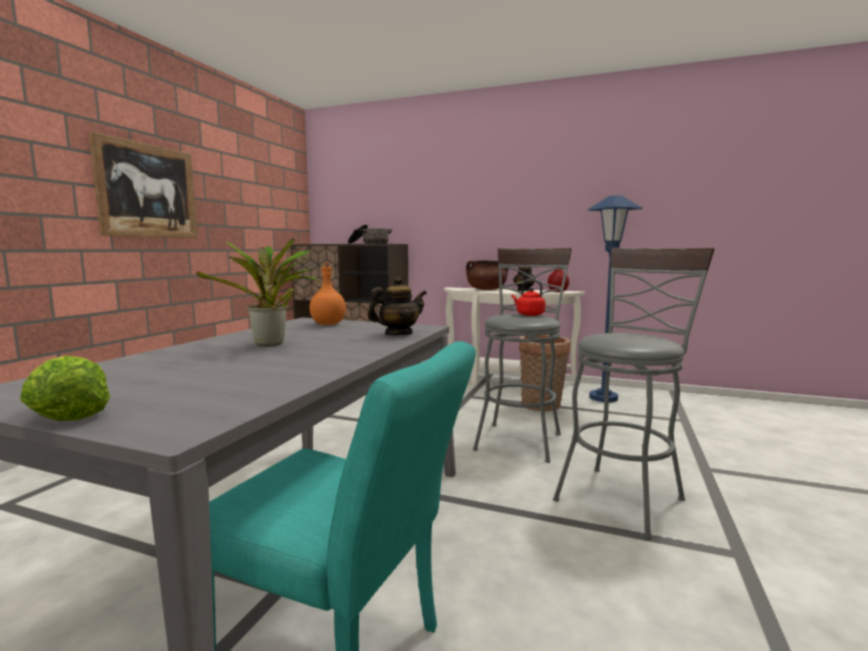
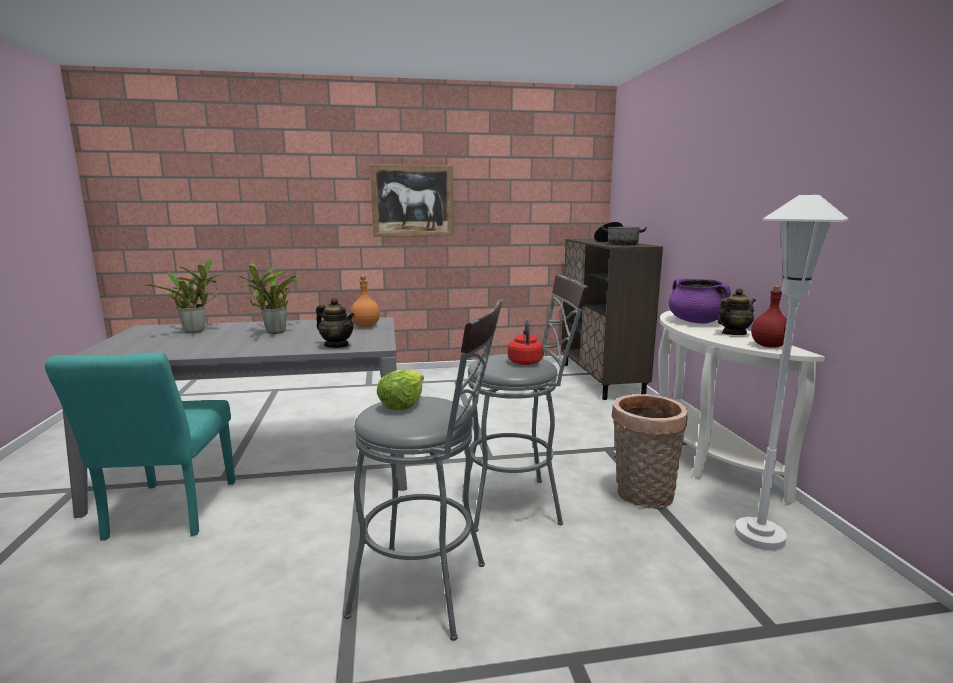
camera: 60 degrees right, 5 degrees up
(69, 414) = (114, 342): lettuce -> lettuce (402, 404)
(143, 369) = (197, 331): none -> potted plant
(486, 289) = (697, 322): brown cooking pot -> purple cooking pot
(603, 398) = (759, 536): blue floor lamp -> white floor lamp

